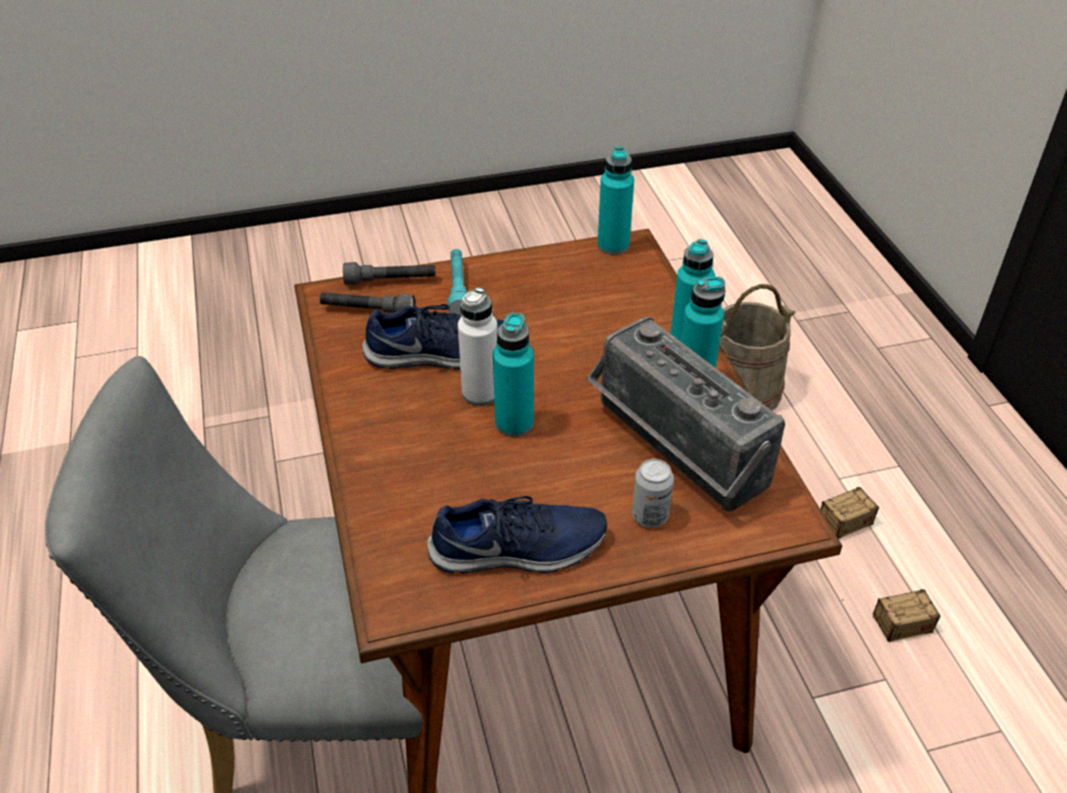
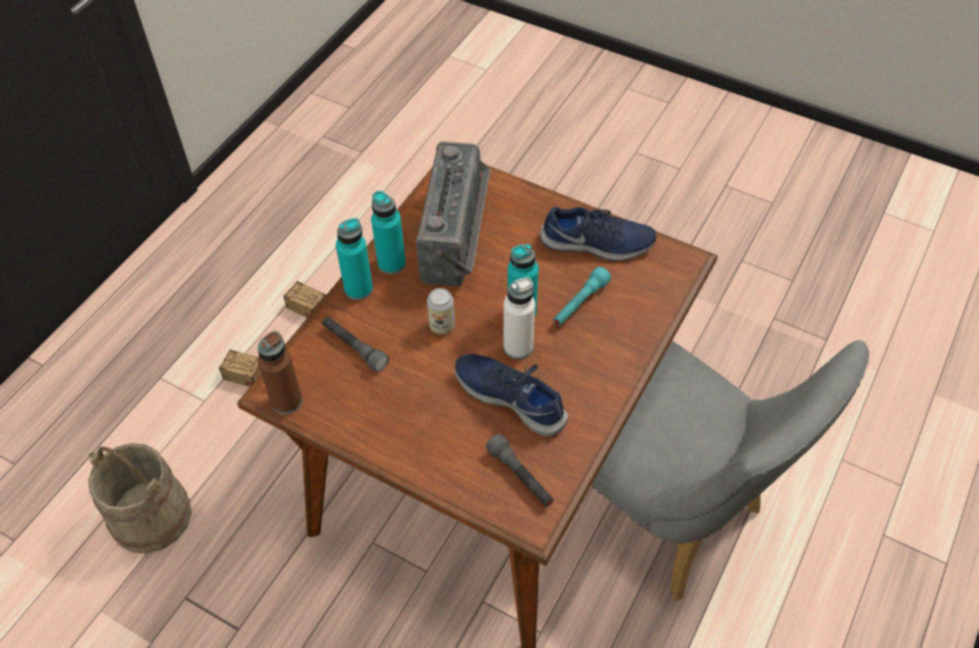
camera: 135 degrees left, 10 degrees up
(390, 281) = (475, 496): grey flashlight -> grey flashlight (354, 347)
(458, 289) = (437, 447): turquoise flashlight -> turquoise flashlight (580, 303)
(519, 550) = (597, 244): blue shoe -> blue shoe turned 150 degrees clockwise
(613, 245) = (286, 401): turquoise bottle -> brown bottle
(650, 516) = (515, 215): can -> can (442, 325)

